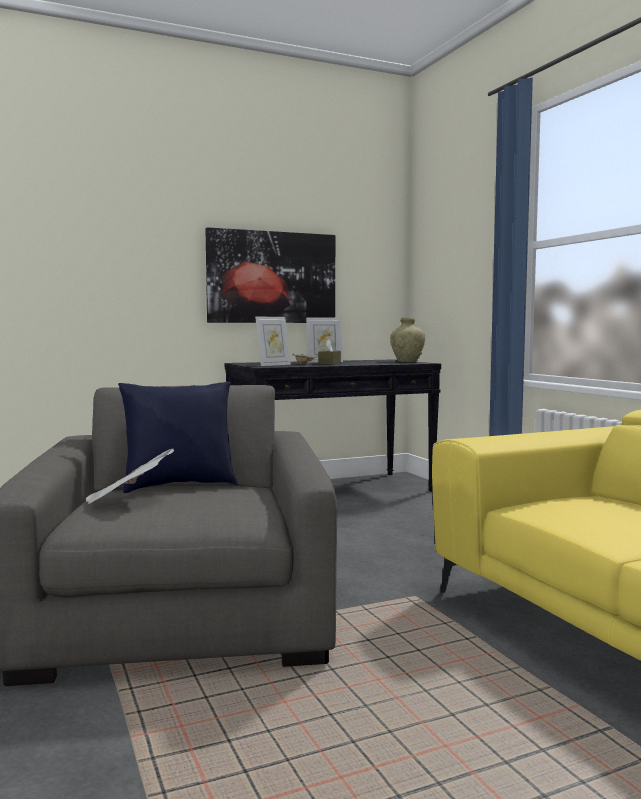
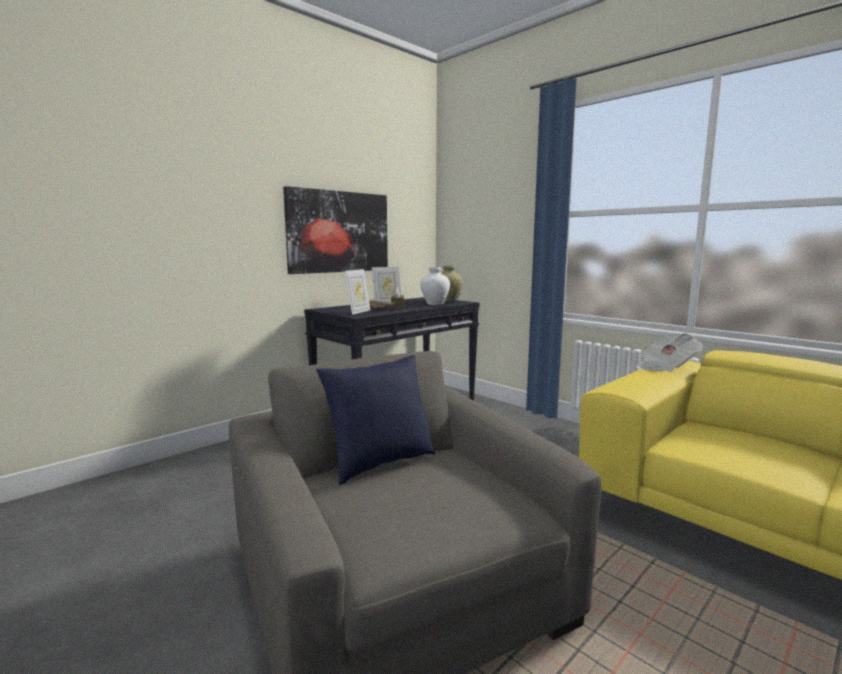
camera: 20 degrees left, 5 degrees up
(127, 501) = (373, 504): newspaper -> newspaper (665, 368)
(380, 363) = (435, 304): none -> white vase

